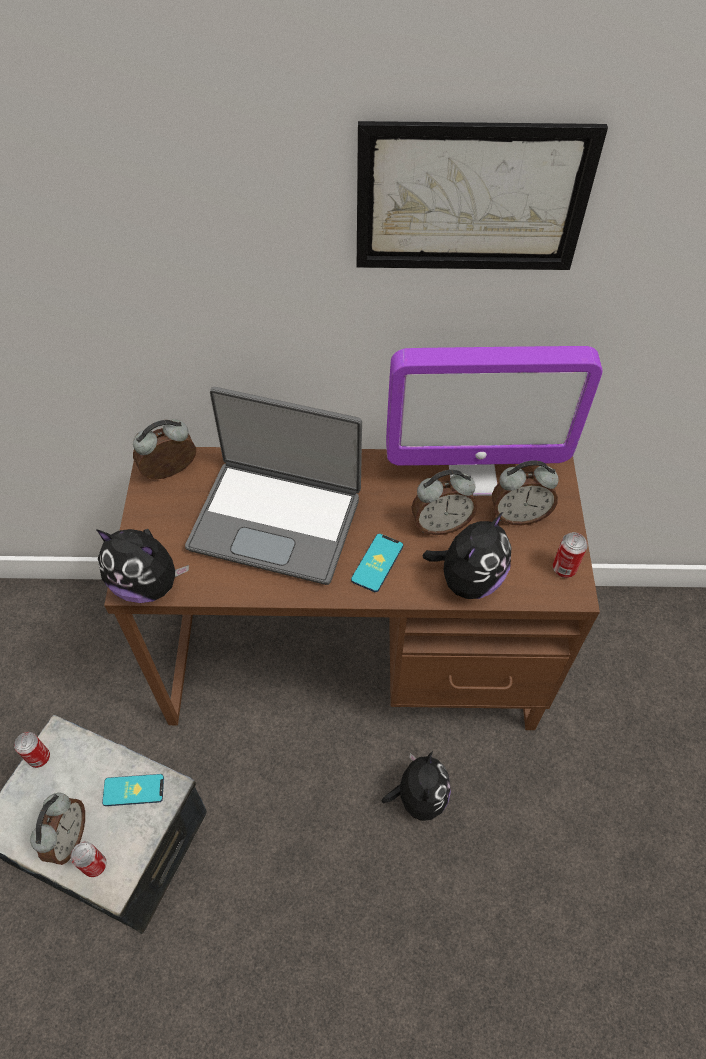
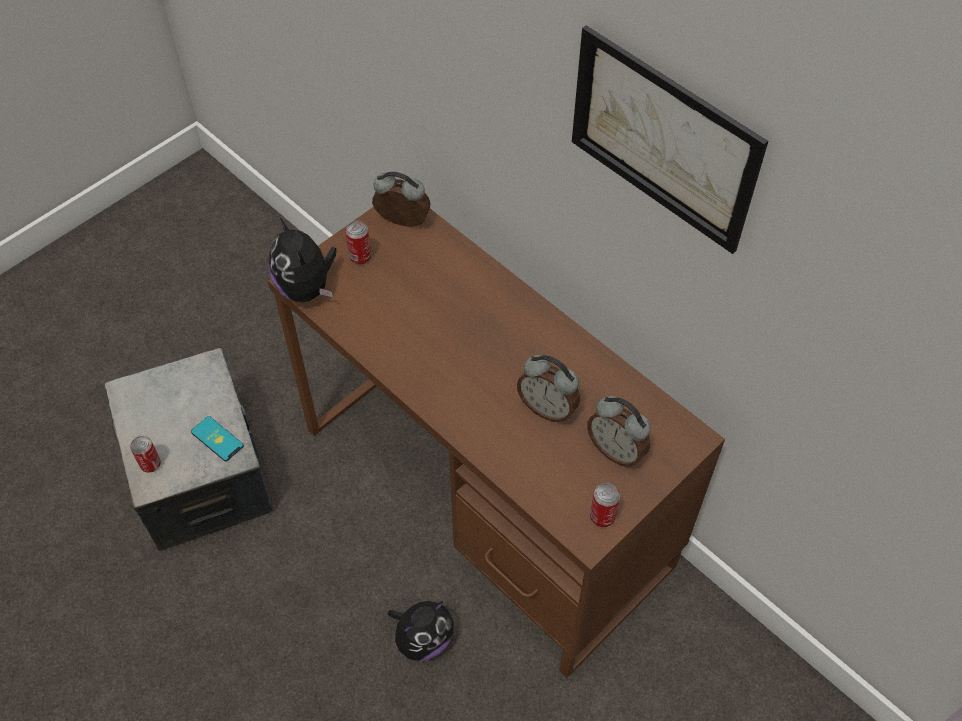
camera: 45 degrees right, 0 degrees up
(39, 757) = (185, 368): can -> can (360, 257)
(68, 837) = (153, 433): alarm clock -> none
(276, 520) = (435, 311): laptop -> none
(377, 563) = (469, 397): phone -> none
(468, 579) = (520, 462): plush toy -> none
(472, 475) = (617, 392): monitor -> none

